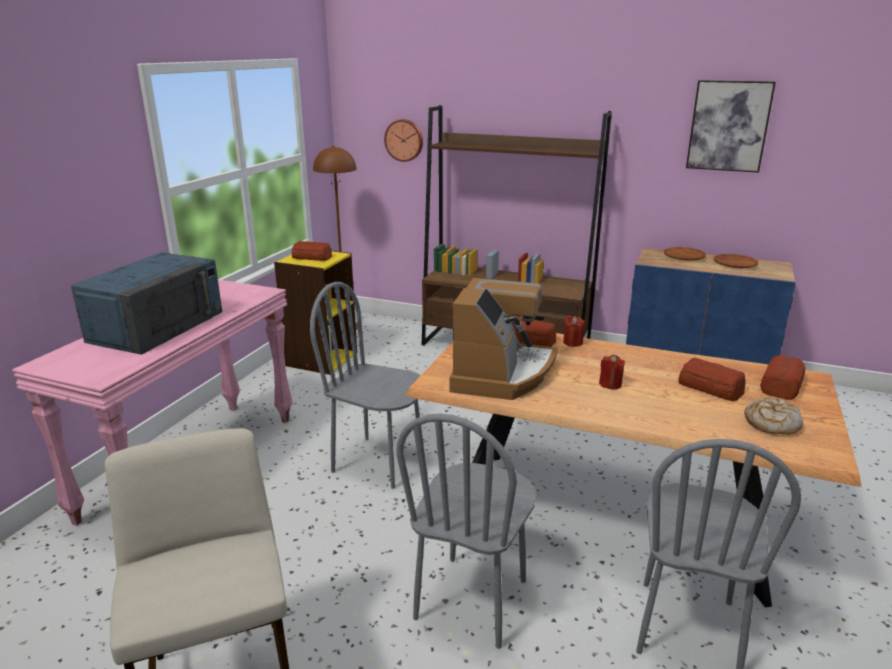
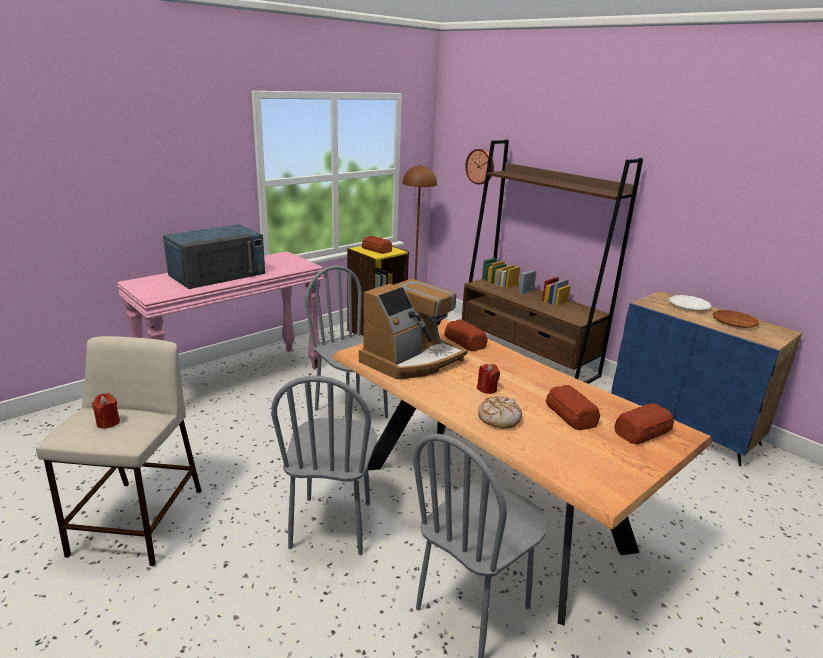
camera: 25 degrees right, 0 degrees up
(472, 599) = (332, 525): grey chair -> grey chair turned 45 degrees counterclockwise
(573, 342) = (498, 352): red candle -> red candle (108, 422)
(684, 257) = (689, 306): brown plate -> white plate
(728, 126) = (754, 184): picture -> none
(771, 424) = (587, 456): bread -> bread (498, 418)

